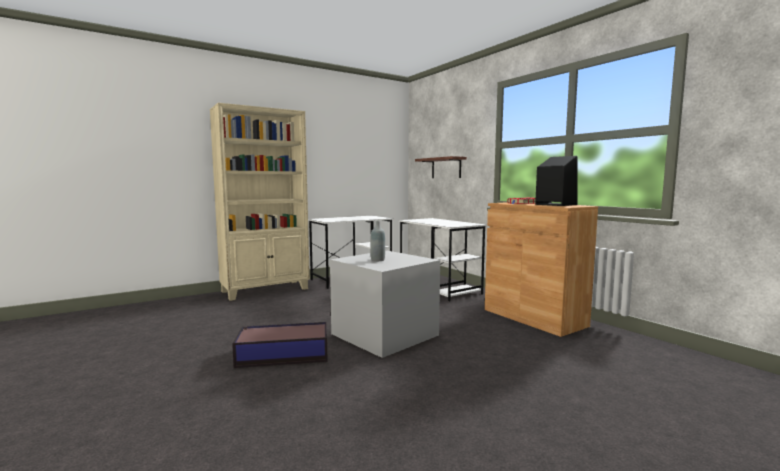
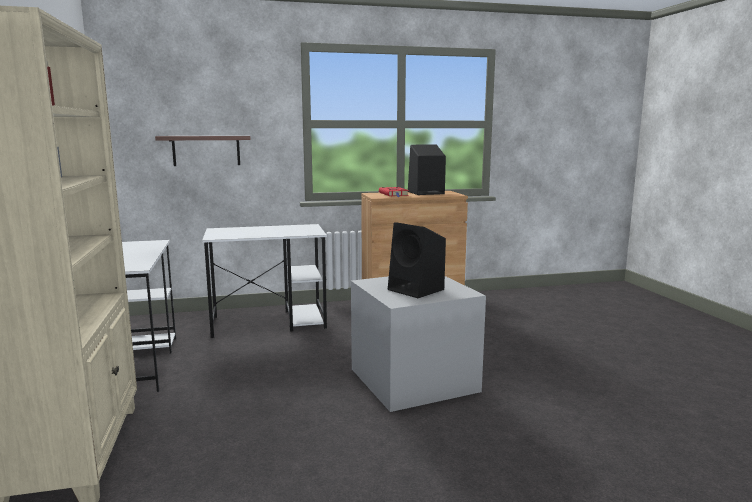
camera: 70 degrees left, 5 degrees up
(282, 354) = (447, 454): storage box -> none
(377, 260) = (417, 290): grey bottle -> black speaker

